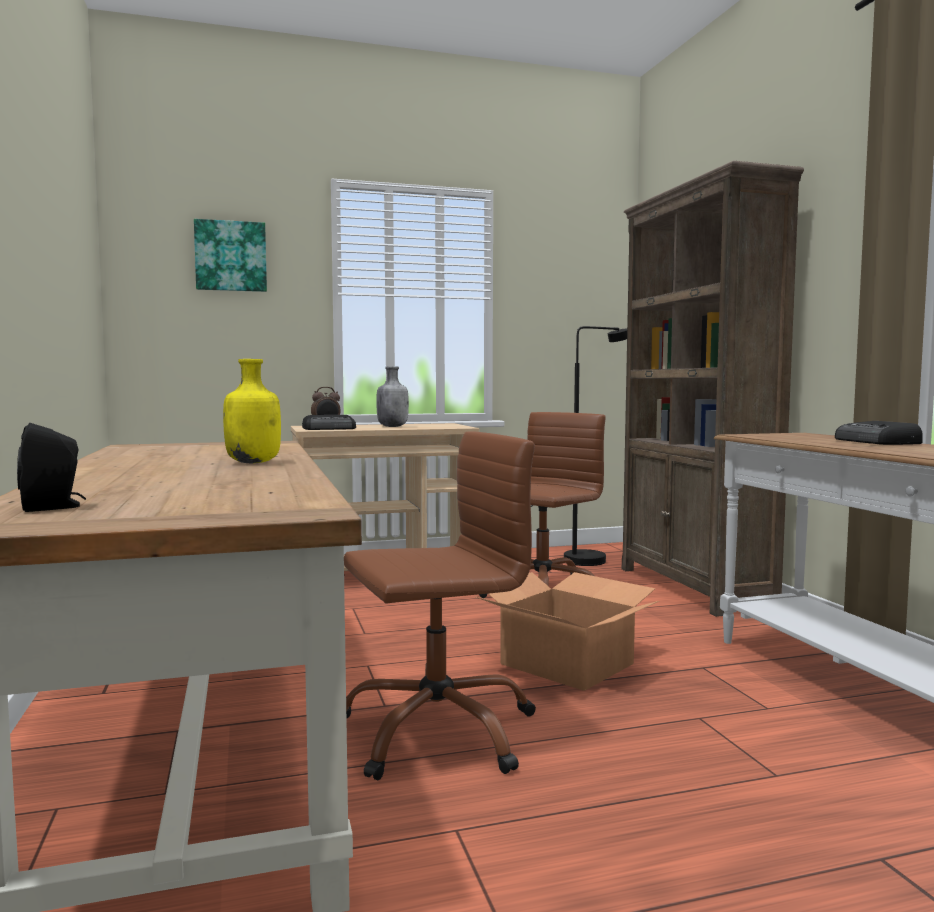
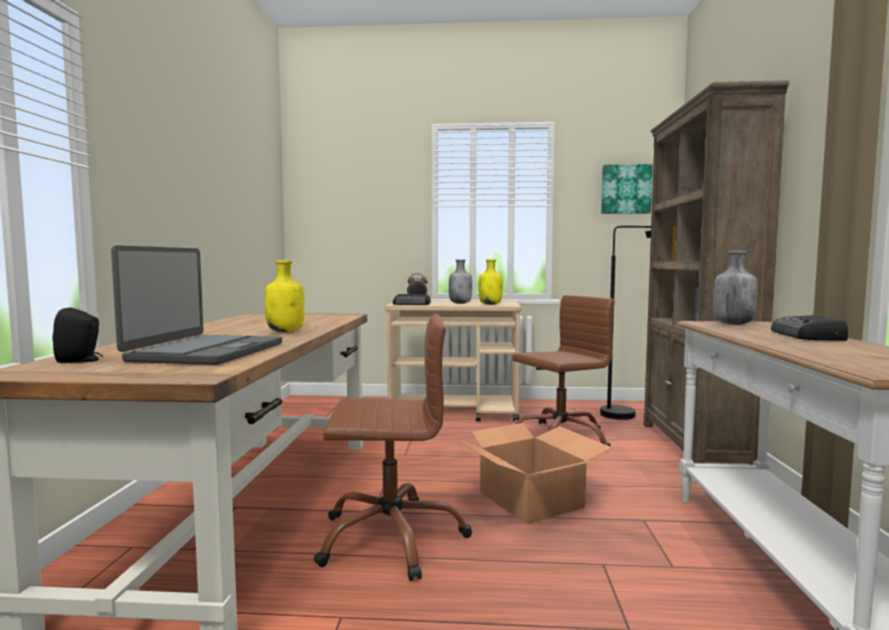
camera: 20 degrees right, 0 degrees up
(221, 488) = (206, 352): none -> laptop
(231, 256) = (363, 183): picture -> picture (626, 189)
(435, 427) = (490, 304): none -> yellow bottle
(779, 435) = (733, 324): none -> grey bottle

